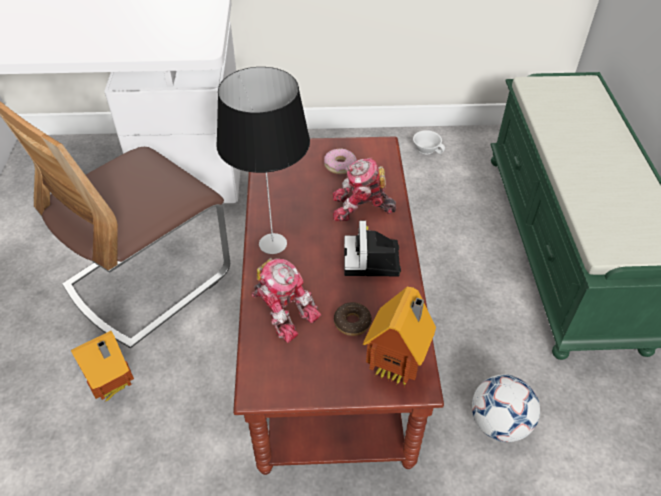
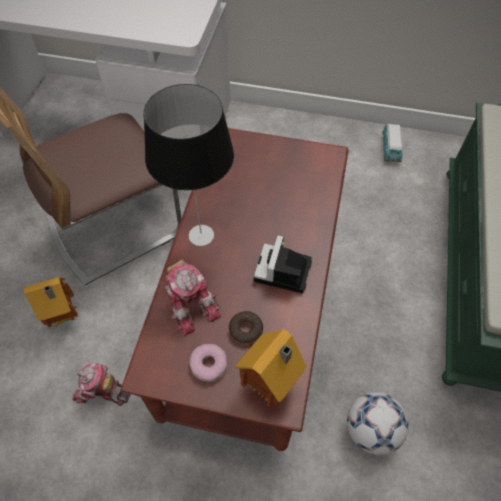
camera: 15 degrees right, 10 degrees up
(340, 165) = (285, 168): donut -> donut (208, 365)
(361, 208) = (290, 216): toy robot -> toy robot (101, 391)
(427, 148) = (390, 149): white cup -> toy car

